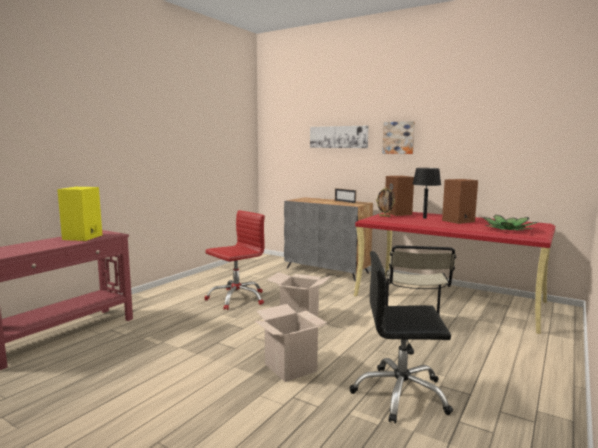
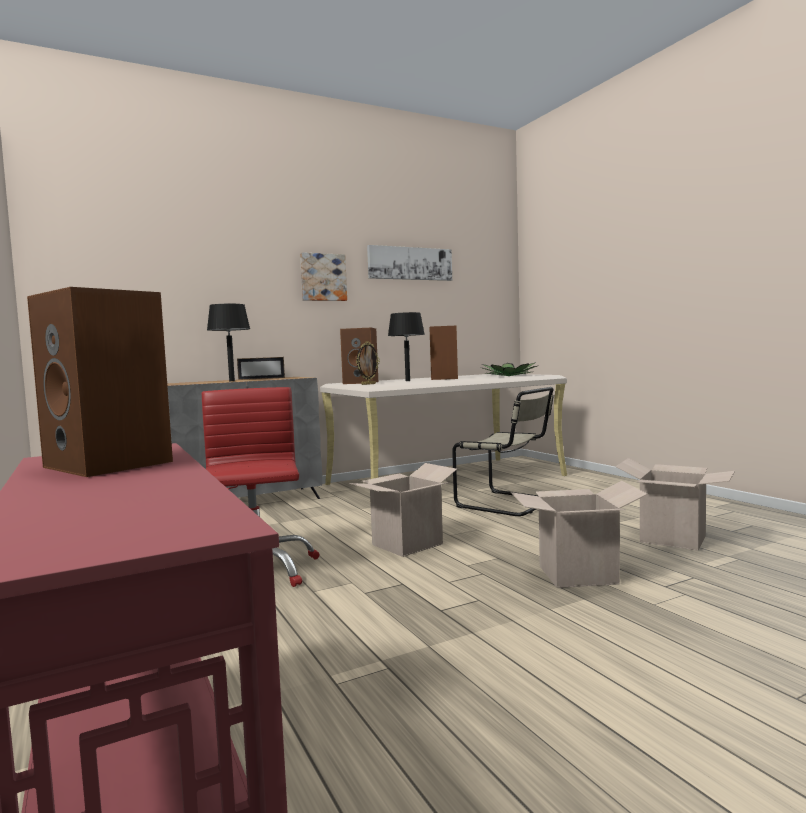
camera: 60 degrees left, 5 degrees down
(82, 237) = (112, 464): yellow speaker -> brown speaker
(320, 201) = (232, 381): none -> black table lamp
(338, 137) = (222, 272): picture -> picture (410, 263)
(400, 394) = (673, 539): black office chair -> cardboard box
(449, 299) = (446, 479): red desk -> beige desk

